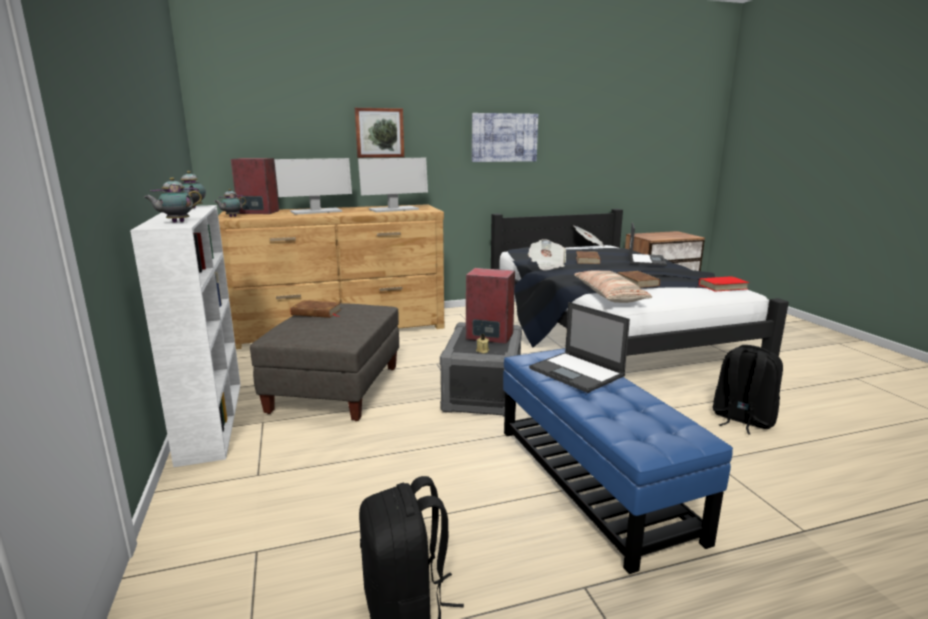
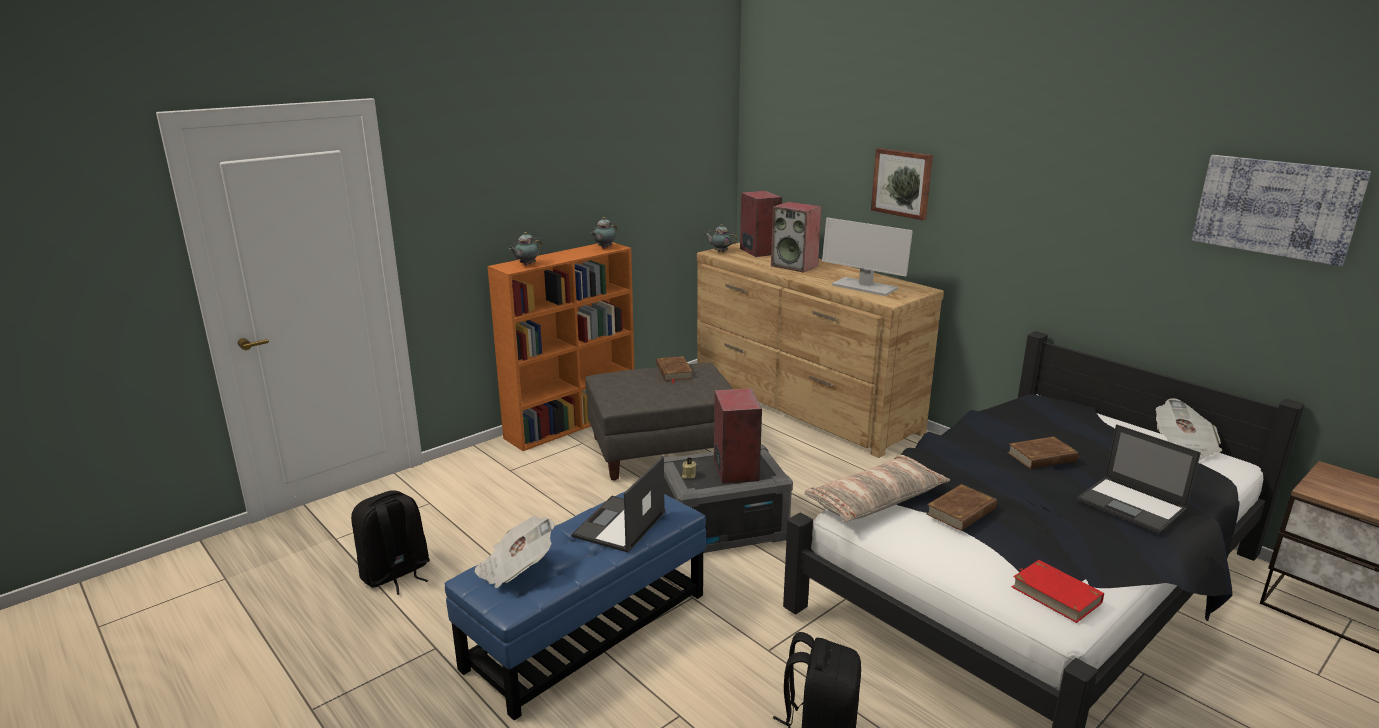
camera: 65 degrees right, 5 degrees up
(176, 222) = (526, 265): teapot -> teapot turned 75 degrees counterclockwise
(211, 419) = (572, 423): white bookcase -> orange bookcase
(315, 212) = (795, 266): monitor -> speaker
(504, 137) = (1076, 218): picture -> picture (1276, 207)
(546, 266) = (964, 434): newspaper -> newspaper (516, 569)
(646, 260) = (1132, 505): laptop -> laptop turned 60 degrees clockwise

